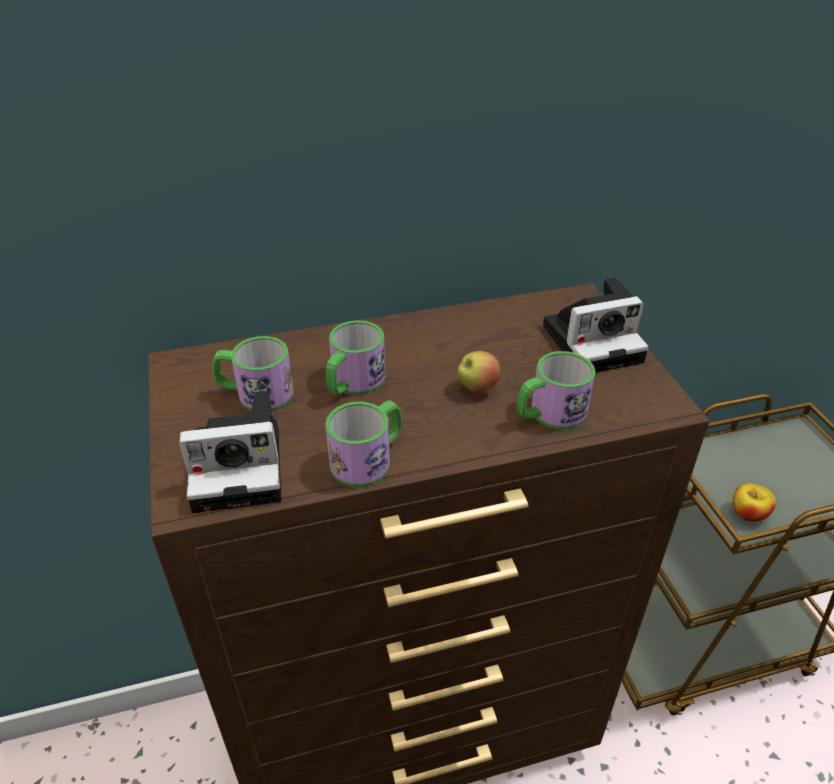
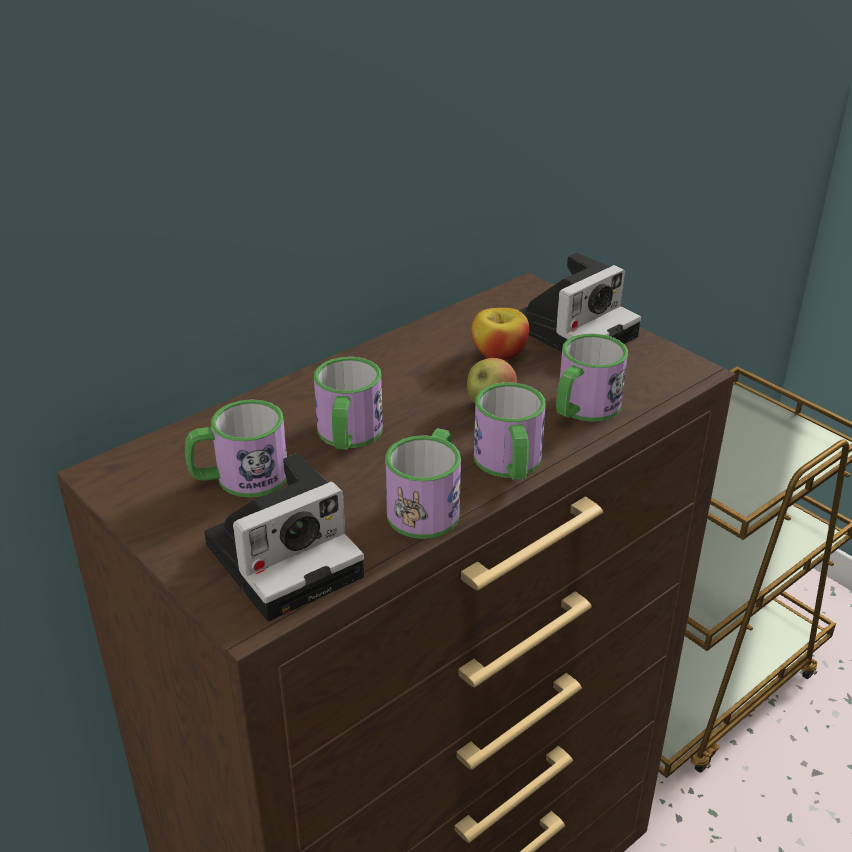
camera: 25 degrees left, 5 degrees down
(455, 445) = (509, 465): none -> mug
(748, 514) = (736, 495): apple -> apple (499, 354)

